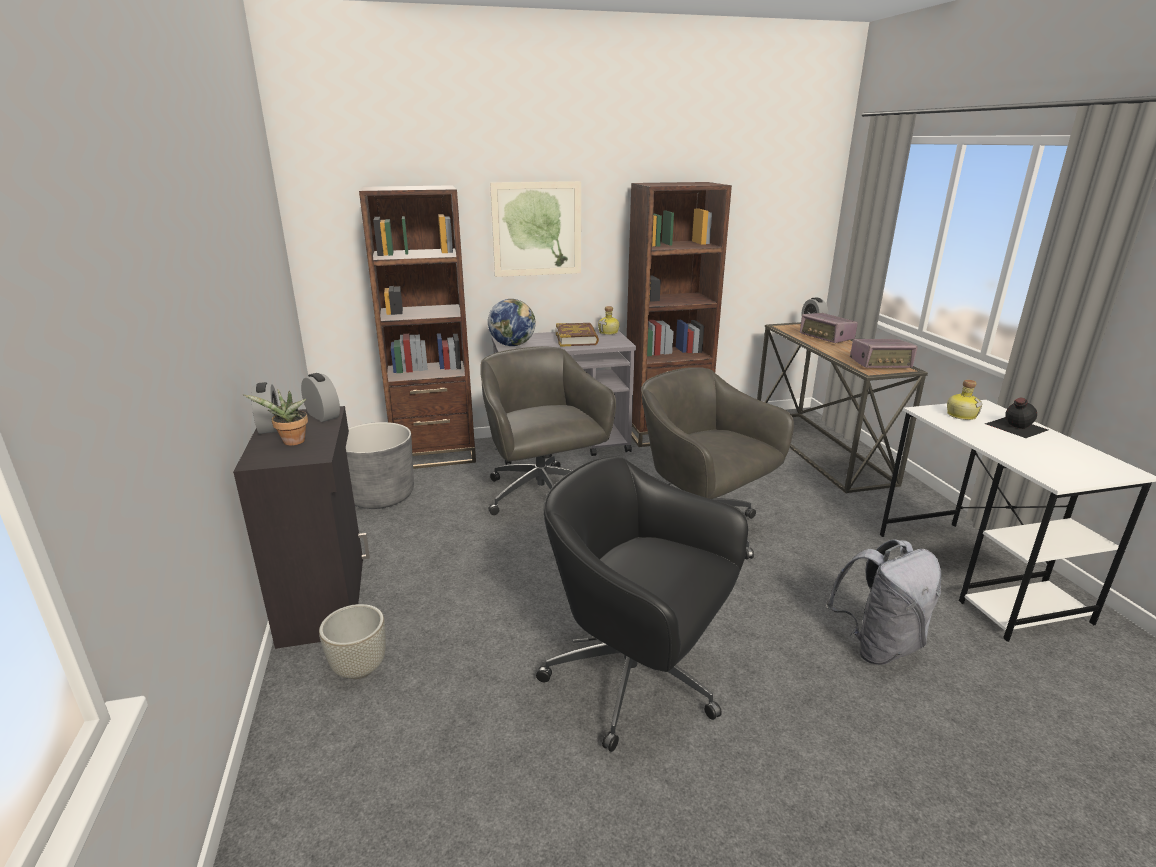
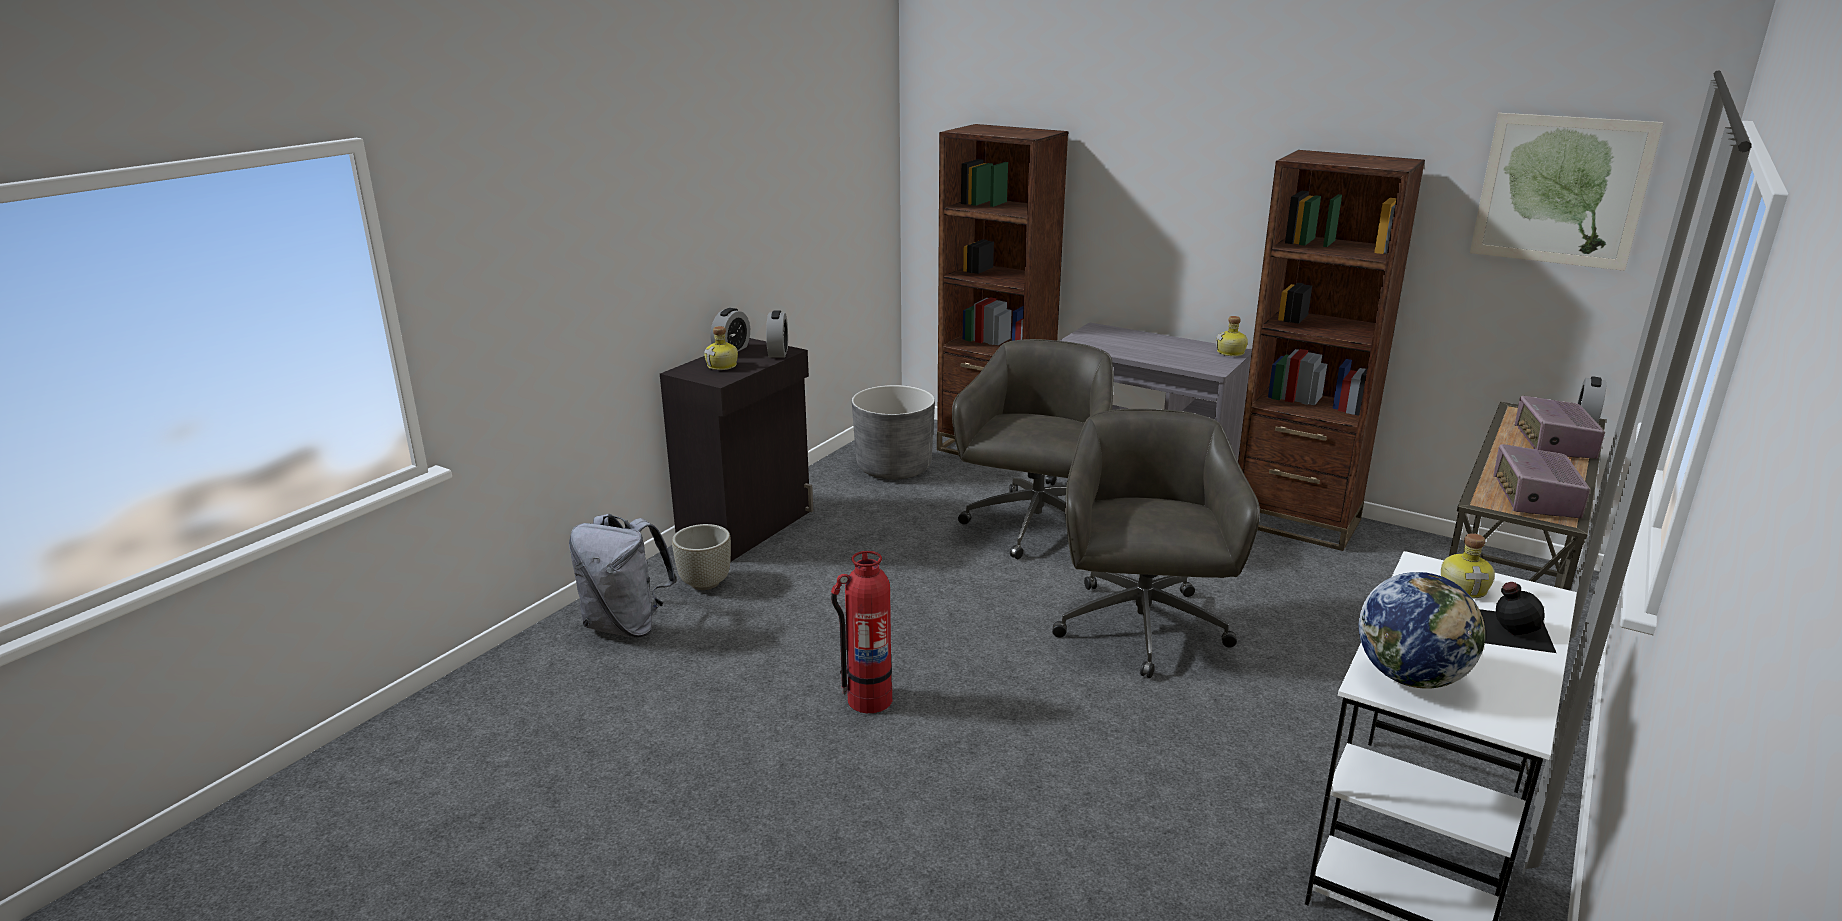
camera: 45 degrees right, 0 degrees up
(291, 443) = (723, 366): potted plant -> bottle
(512, 345) = (1087, 338): globe -> globe (1411, 677)
(537, 229) = (1164, 197): picture -> picture (1561, 191)
(577, 339) = (1173, 350): book -> none
(637, 680) = (868, 699): black office chair -> fire extinguisher
(877, 645) = (1135, 811): grey backpack -> grey backpack (626, 625)
(880, 364) = (1534, 500): radio -> radio turned 60 degrees clockwise

